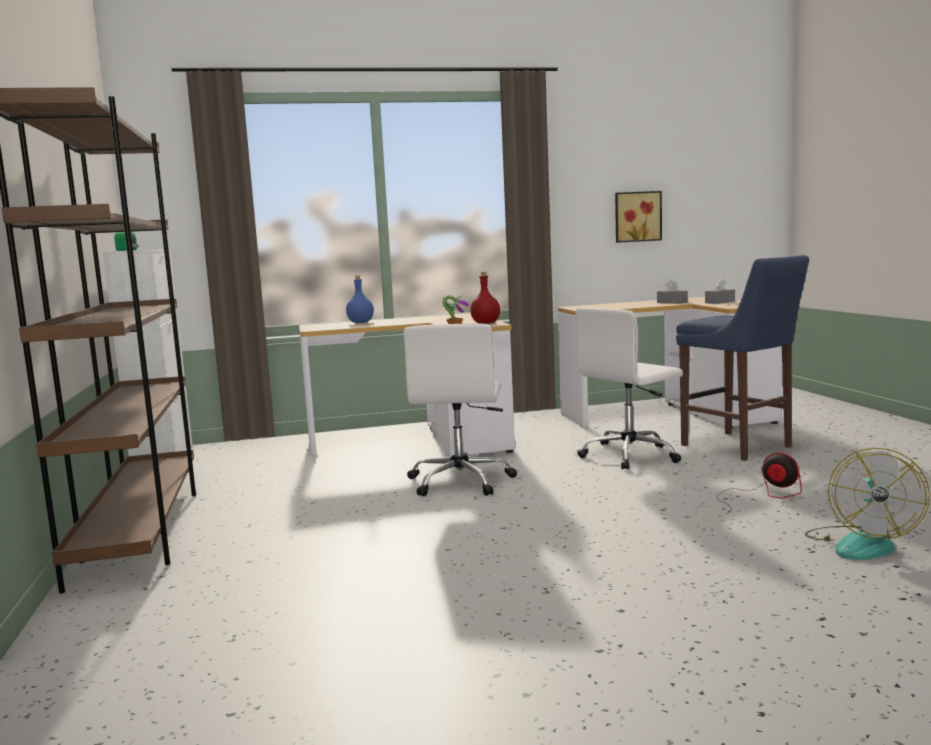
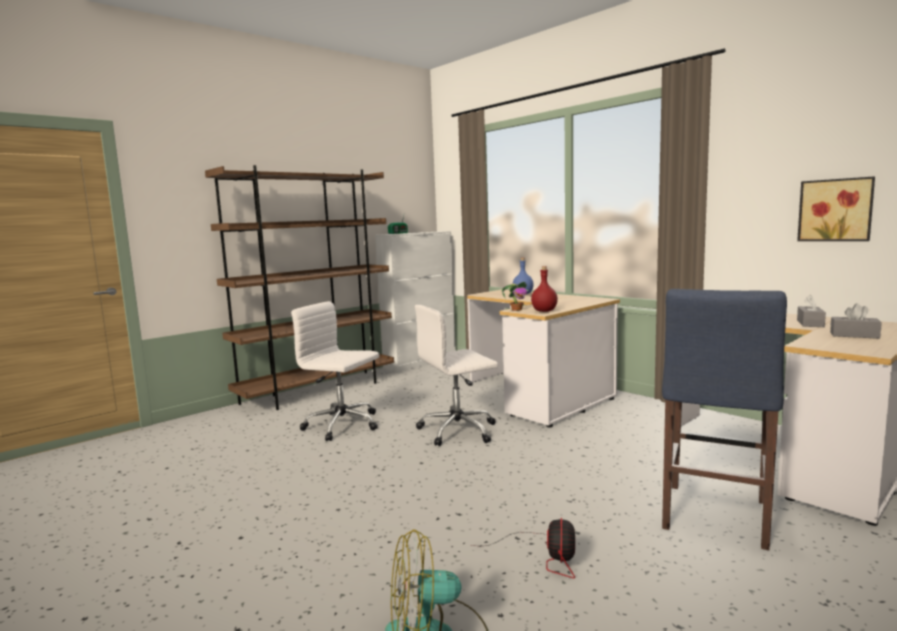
camera: 60 degrees right, 0 degrees up
(630, 455) = (601, 470): white office chair -> white office chair (343, 425)

